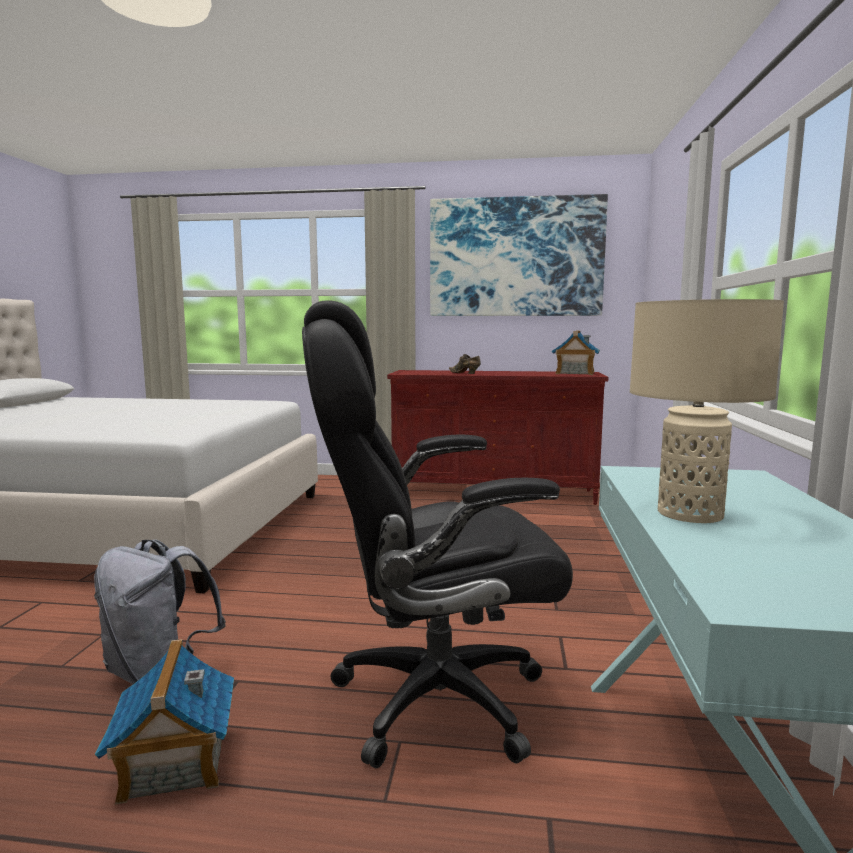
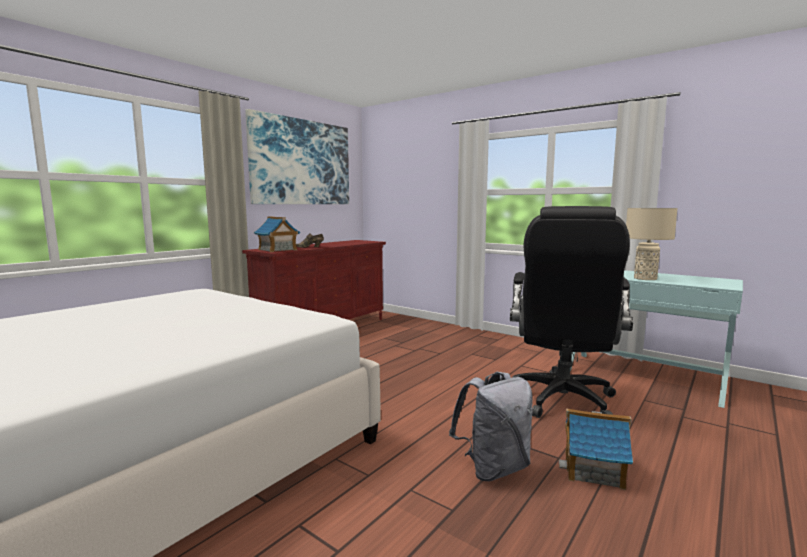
camera: 60 degrees left, 0 degrees up
(575, 373) = (357, 241): toy house -> toy house (277, 250)

